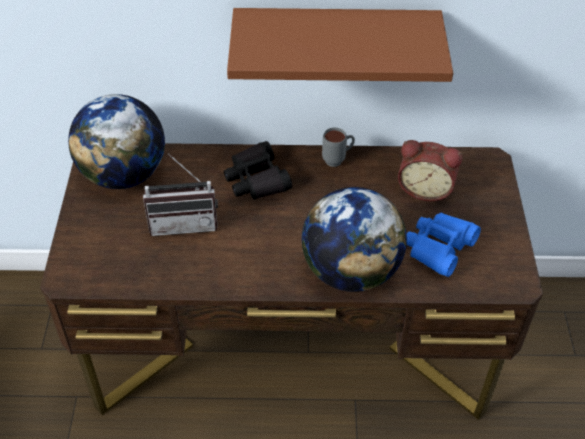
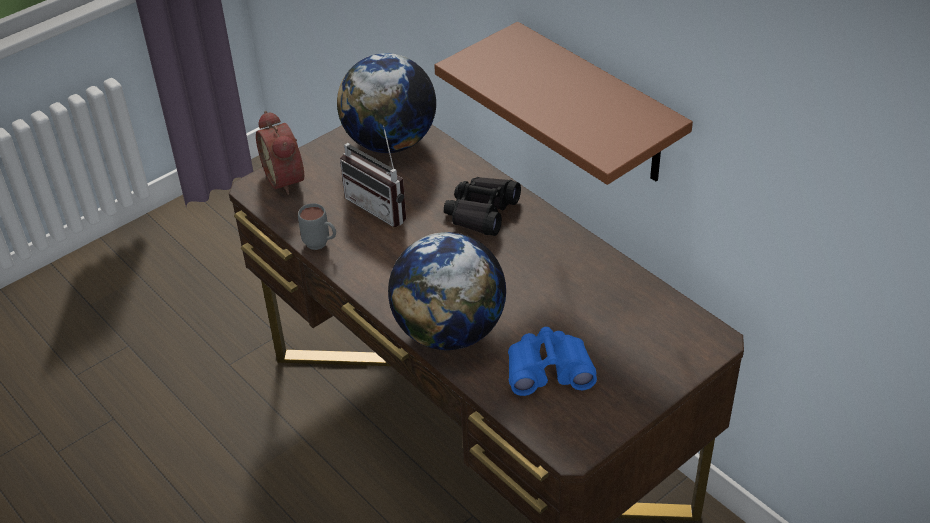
camera: 50 degrees right, 5 degrees down
(338, 160) = (571, 242): grey mug -> grey mug (321, 245)
(425, 189) = (612, 318): alarm clock -> alarm clock (287, 178)

